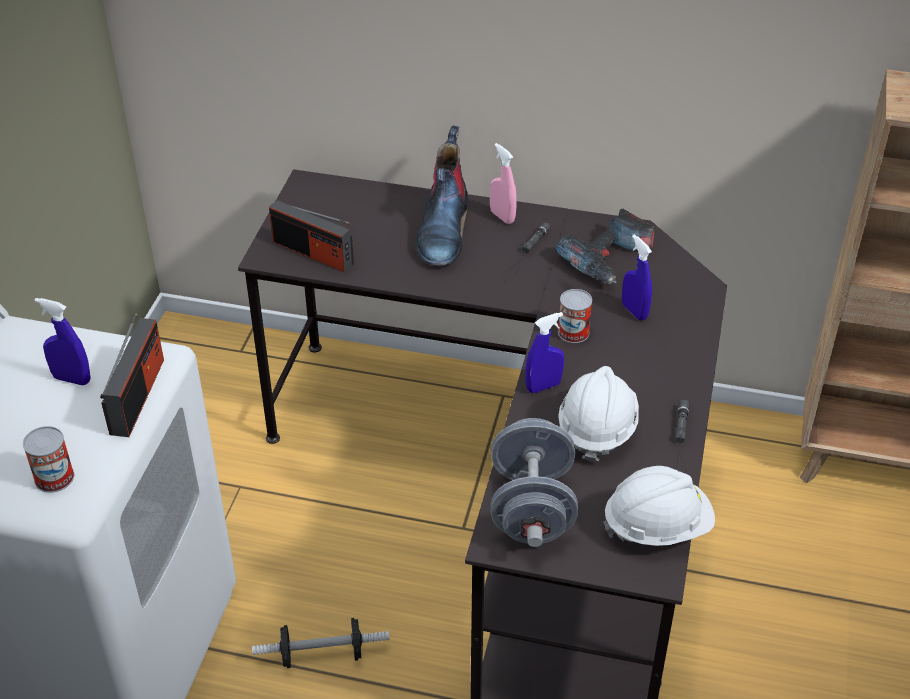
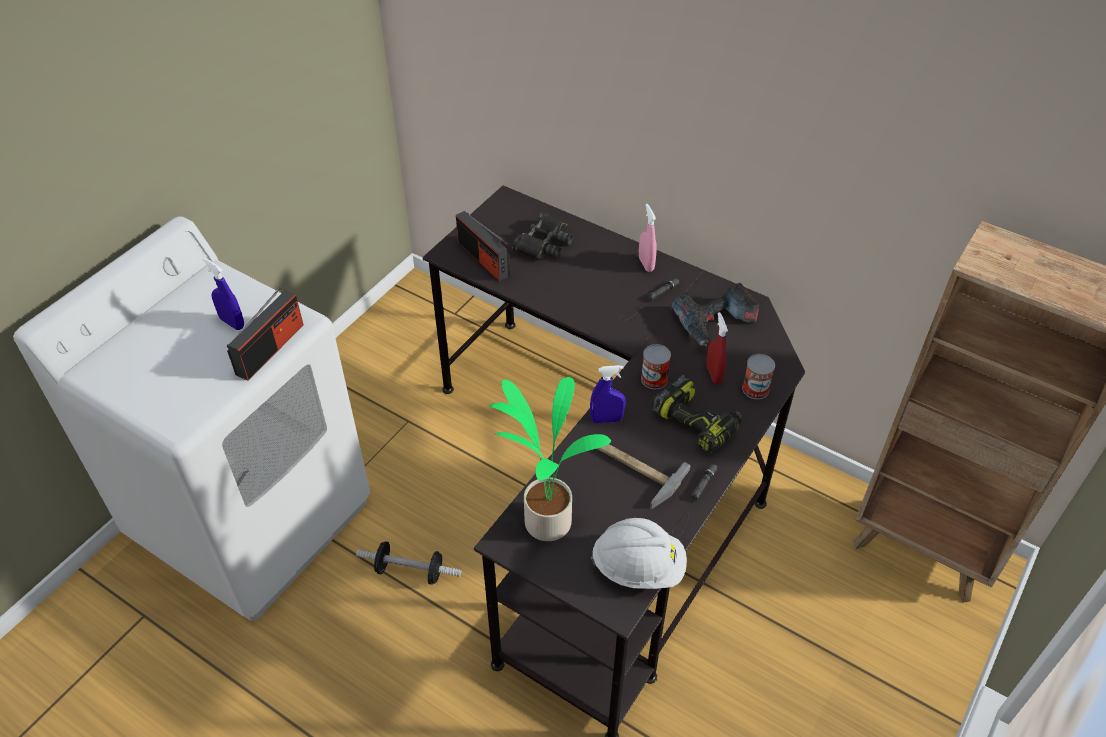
camera: 20 degrees right, 5 degrees up
(54, 477) = (181, 398): can -> can (755, 389)
(375, 220) = (544, 242): none -> black binoculars
(443, 230) = (593, 264): boot -> none
(531, 508) = (546, 520): grey dumbbell -> potted plant
(597, 428) = (632, 468): white hard hat -> hammer
(634, 311) = (713, 374): blue spray bottle -> red spray bottle
(642, 364) = (697, 422): none -> power drill

